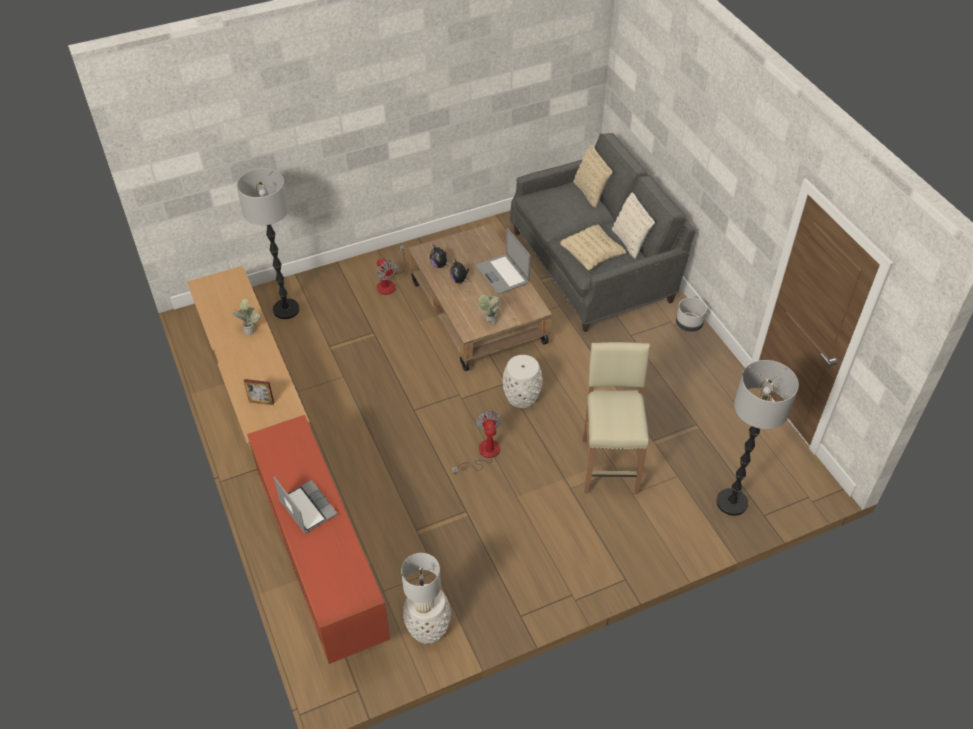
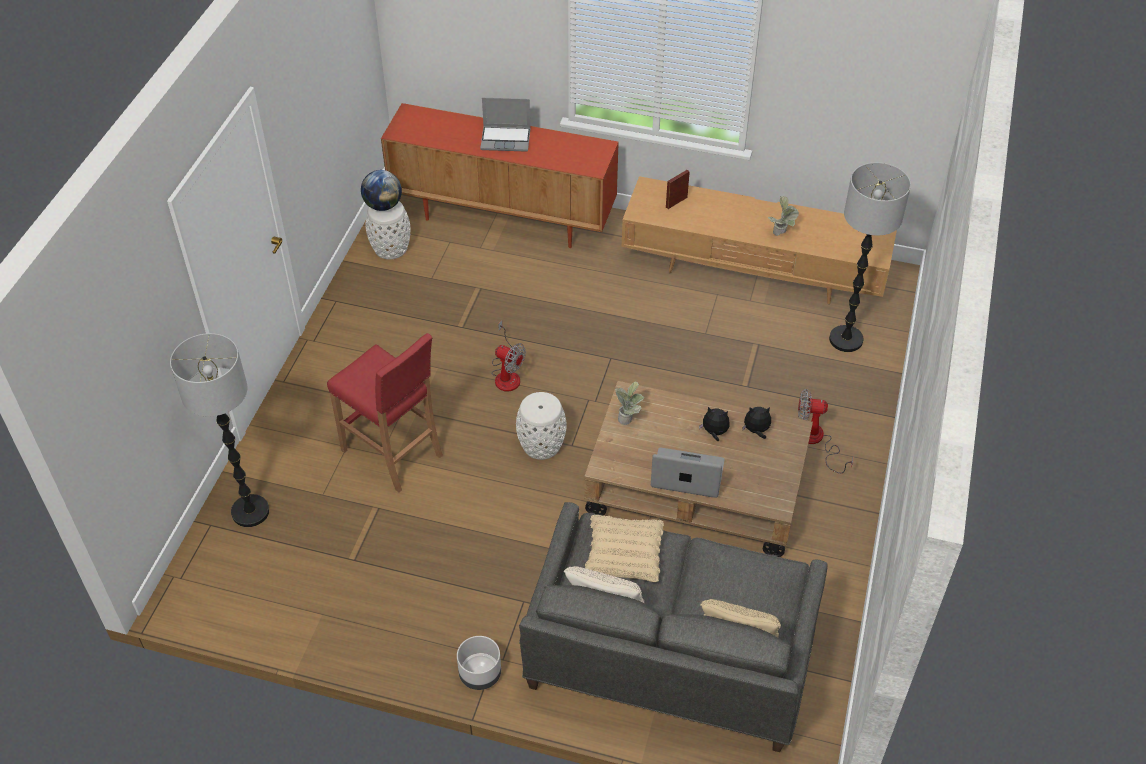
camera: 130 degrees right, 0 degrees up
(423, 605) = (383, 205): white table lamp -> globe
(609, 465) = (393, 453): beige stool -> red stool

